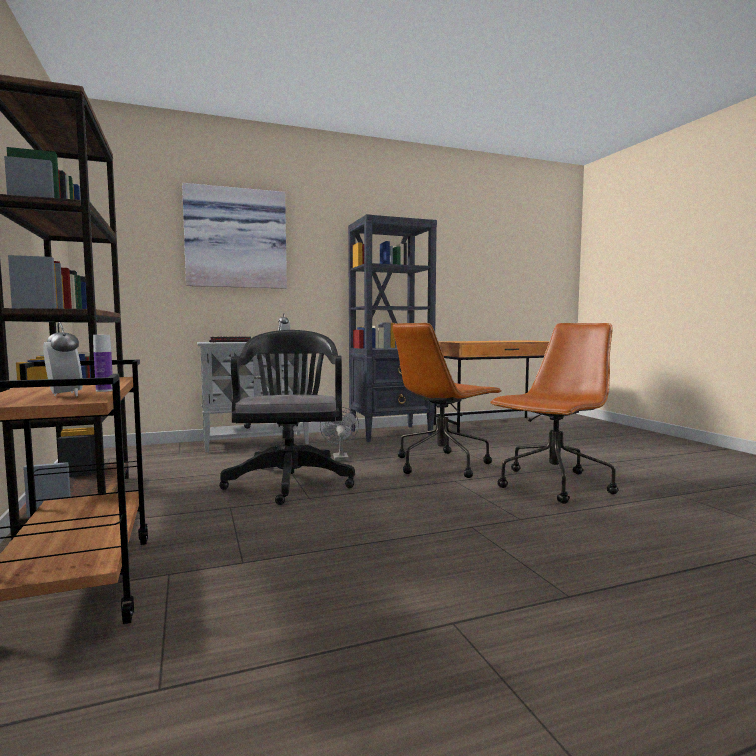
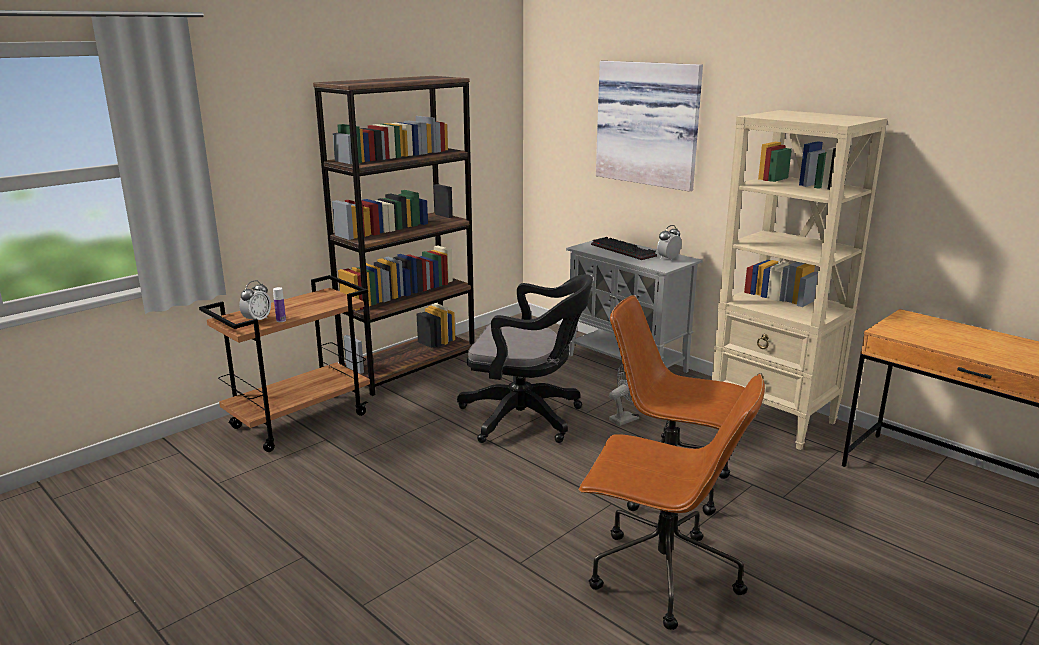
camera: 65 degrees right, 15 degrees up
(290, 480) = (527, 418): black office chair -> black office chair turned 45 degrees clockwise
(391, 433) = (773, 420): black bookcase -> beige bookcase

